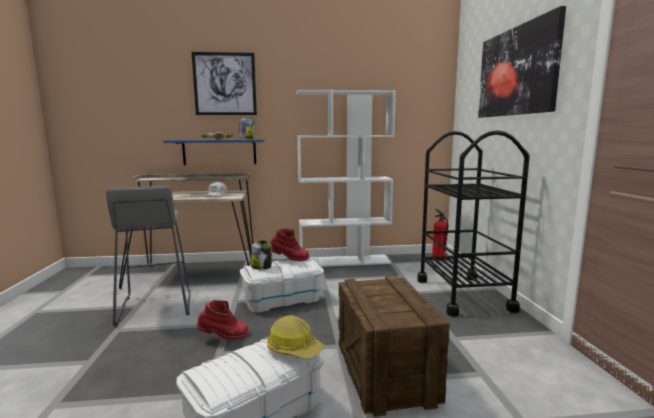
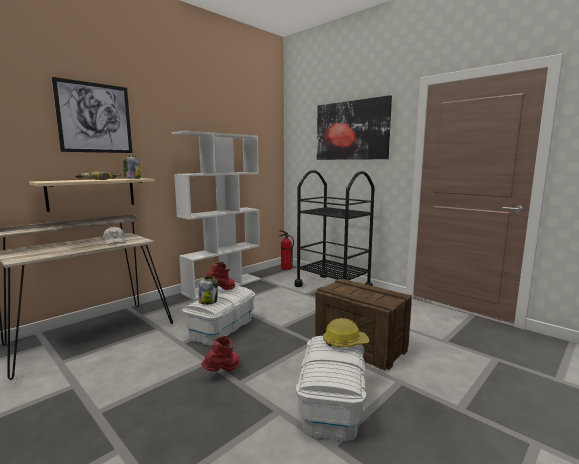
camera: 40 degrees left, 0 degrees up
(155, 306) = (100, 377): grey stool -> none
(219, 152) = (92, 193): blue shelf -> beige shelf

